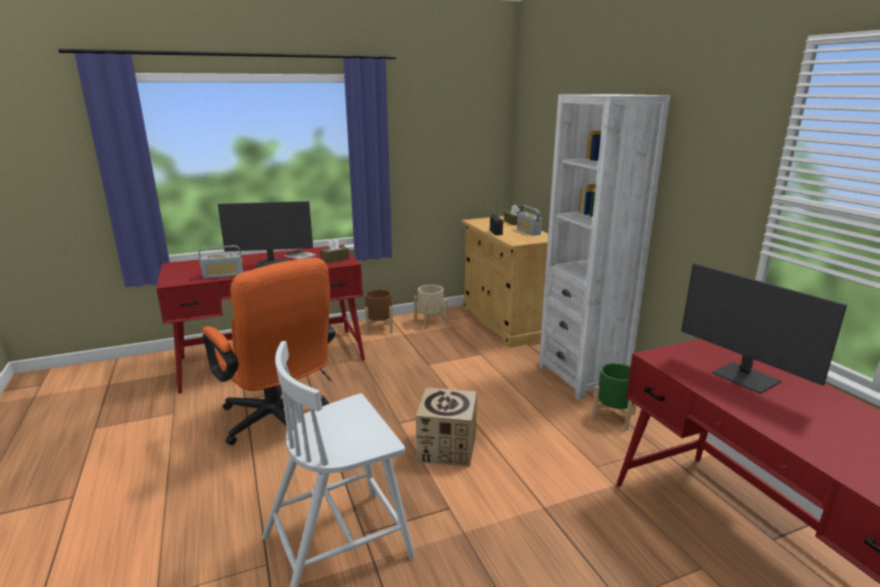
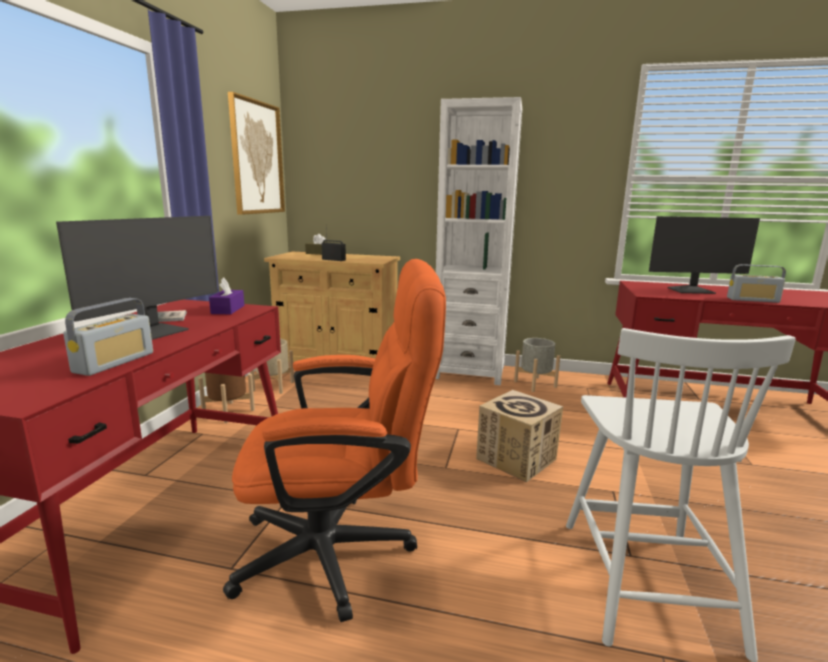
camera: 55 degrees left, 5 degrees down
(335, 259) = (228, 309): brown tissue box -> purple tissue box
(469, 137) = (257, 158): none -> picture
(528, 231) = (355, 256): radio -> radio (753, 300)
(613, 416) = (535, 384): green planter -> grey planter

